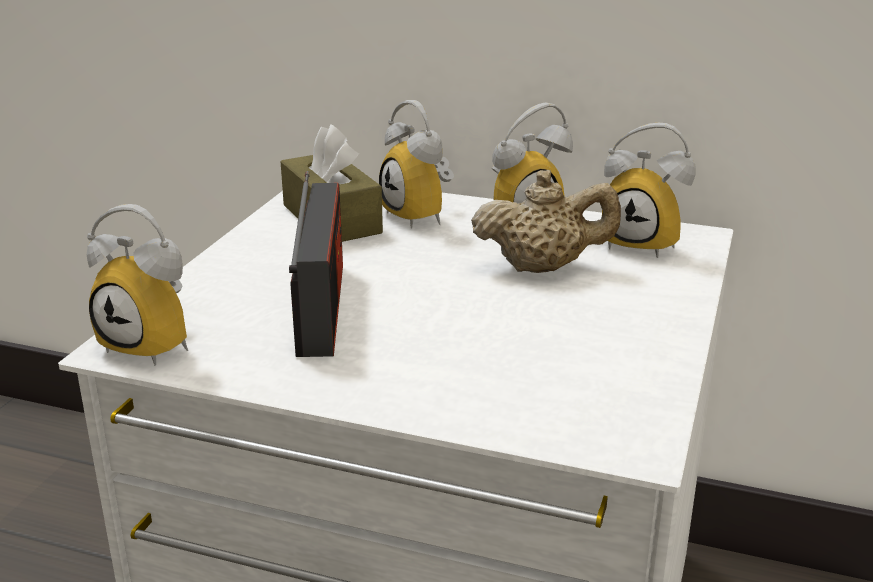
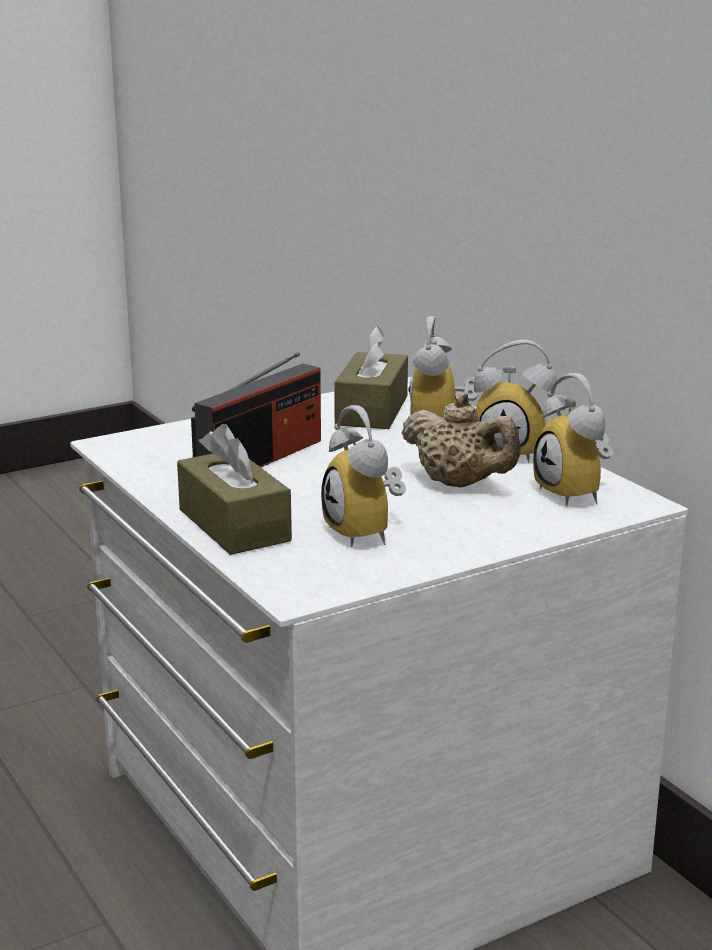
camera: 40 degrees right, 5 degrees down
(157, 344) = (132, 448): alarm clock -> alarm clock (368, 533)
(435, 394) = (234, 525): none -> brown tissue box

